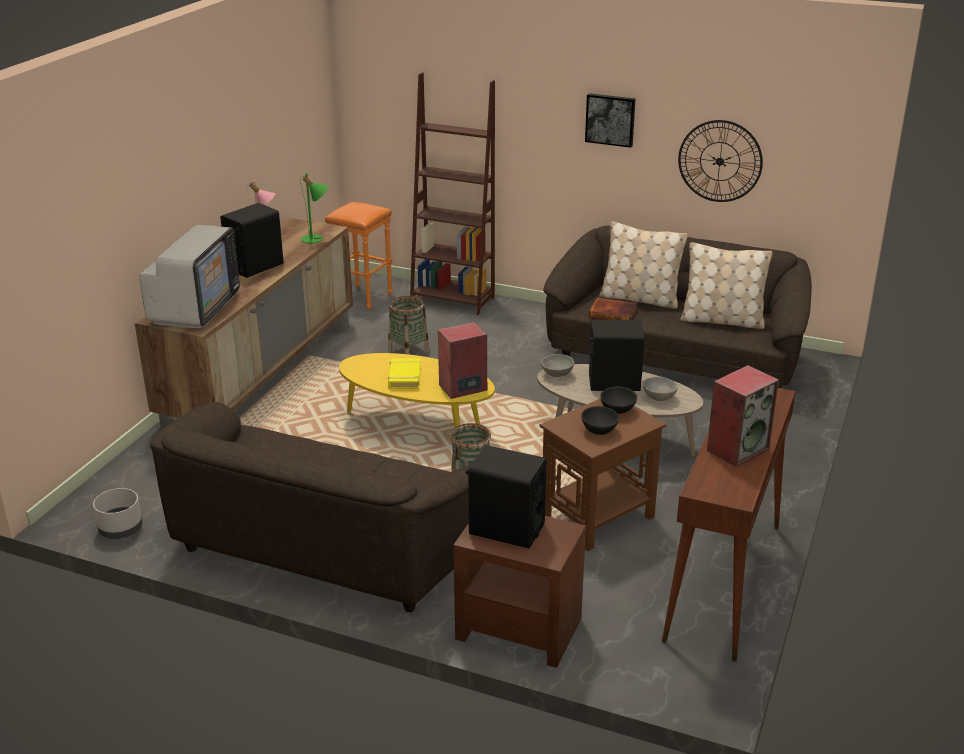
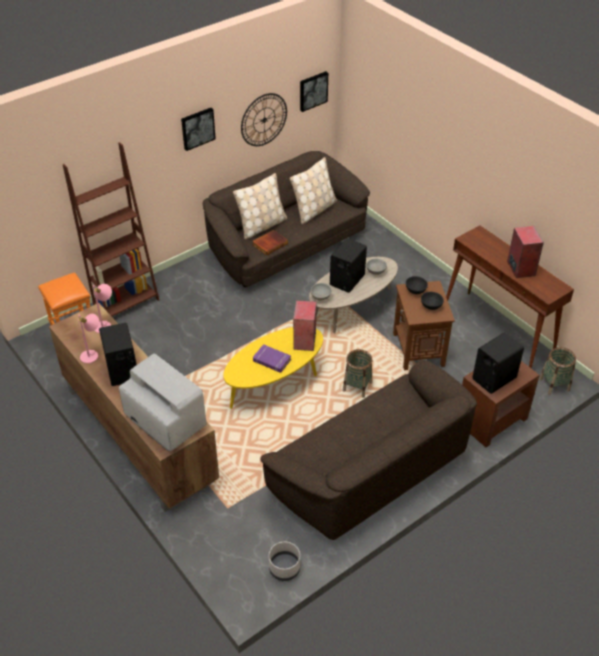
camera: 60 degrees left, 15 degrees up
(316, 239) = (105, 325): green table lamp -> pink table lamp
(404, 377) = (271, 360): yellow book -> purple book
(408, 350) = (176, 350): basket -> basket (554, 384)
(816, 157) = (312, 90): none -> picture

